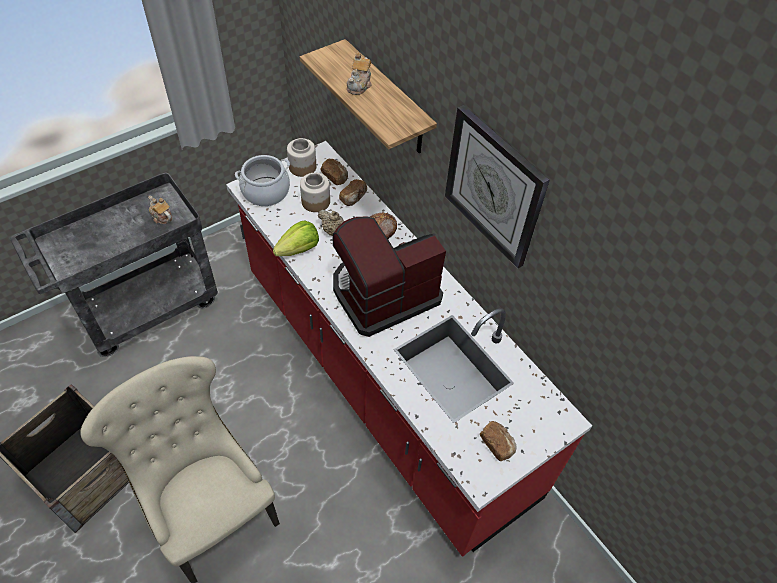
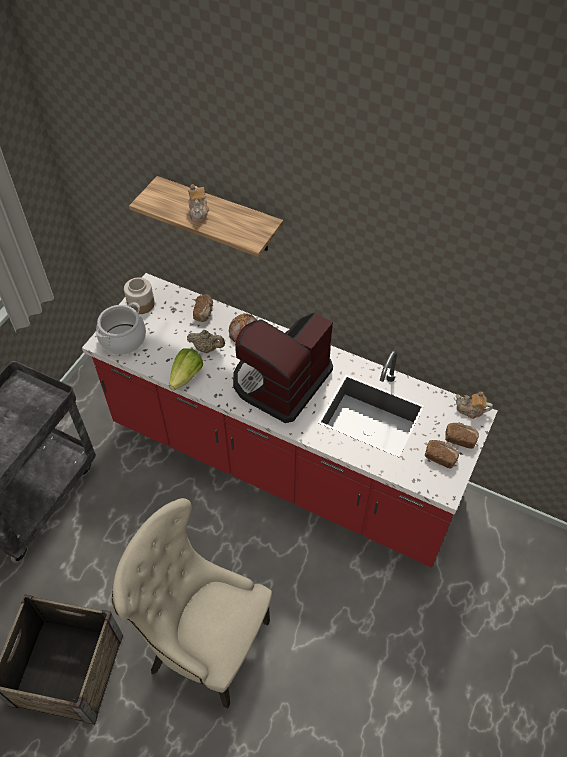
camera: 25 degrees left, 0 degrees up
(161, 216) = (31, 403): teapot -> teapot (470, 410)
(315, 202) = (173, 330): jar -> none
(335, 177) = (175, 301): bread -> bread (460, 439)
(494, 187) = (357, 254): wall clock -> none

